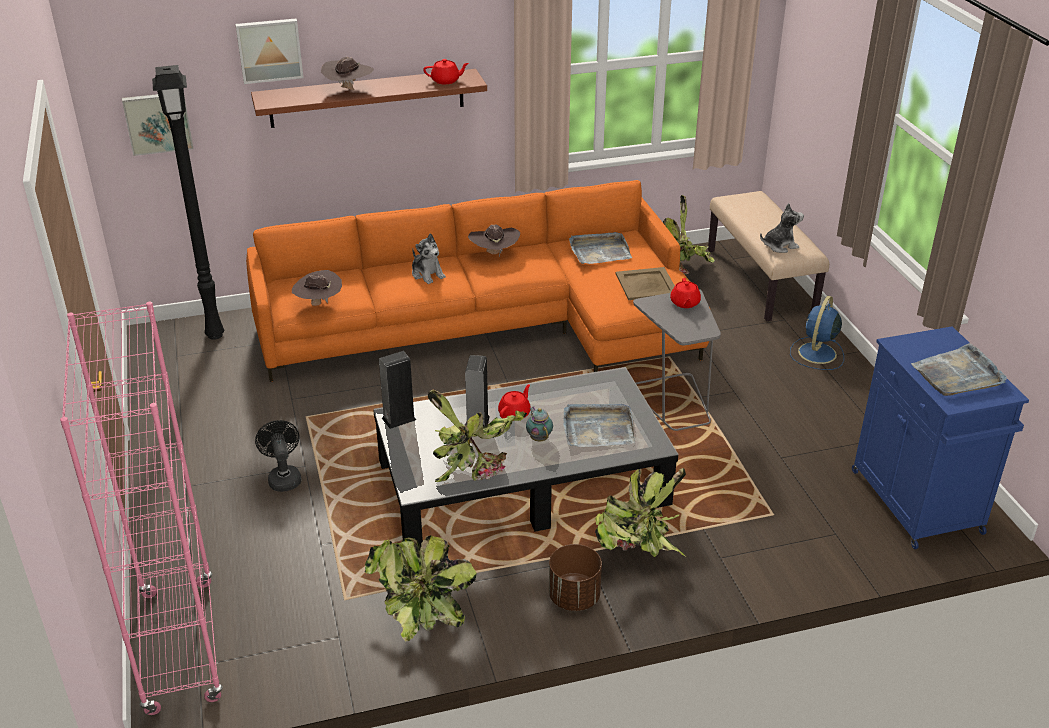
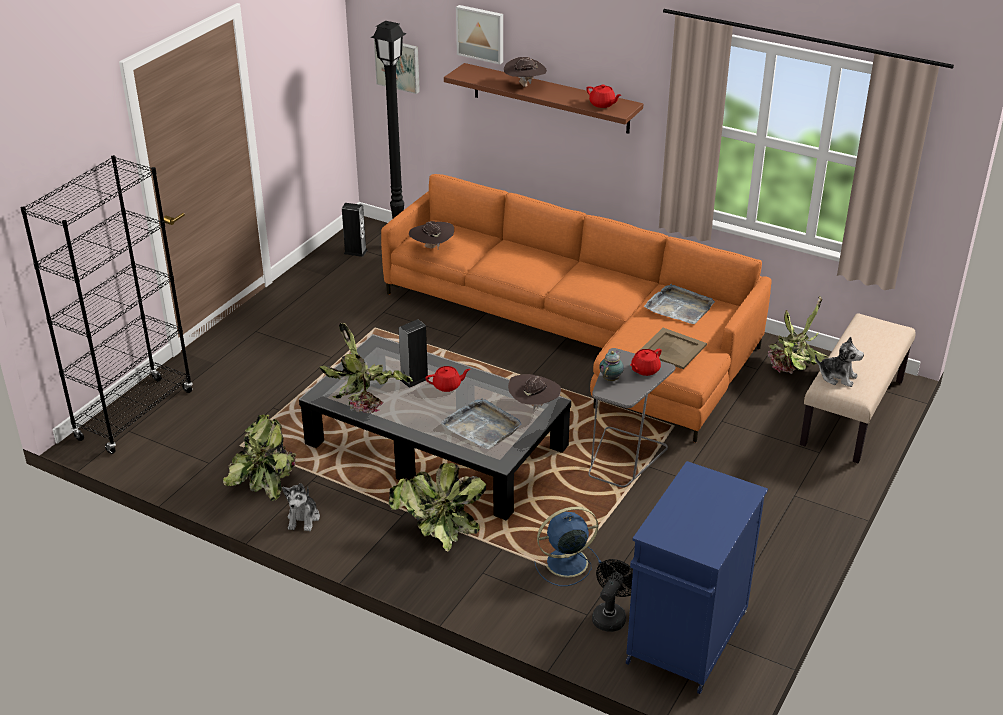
camera: 45 degrees right, 0 degrees up
(180, 646) = (135, 415): pink bookcase -> black bookcase
(283, 477) = (310, 357): black fan -> black fan (611, 615)
(399, 419) = (376, 348): speaker -> speaker (355, 252)
(427, 274) = (530, 262): plush toy -> plush toy (303, 518)
(494, 253) = (600, 271): brown hat -> brown hat (534, 405)
(539, 438) = (436, 409): teapot -> teapot (611, 378)
(574, 597) = (357, 531): brown planter -> none
(816, 354) = (799, 492): blue fan -> blue fan (564, 563)
(958, 374) = (697, 520): grey tray -> none

